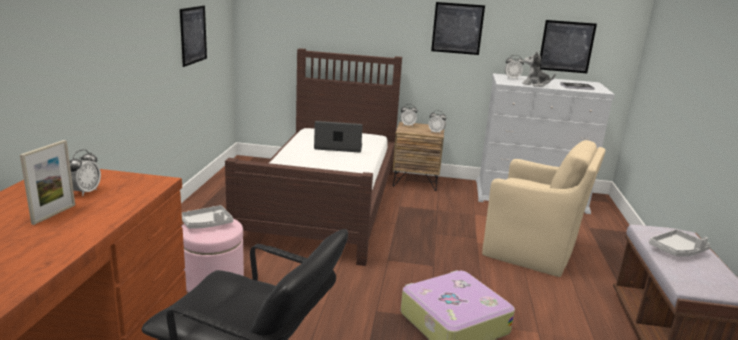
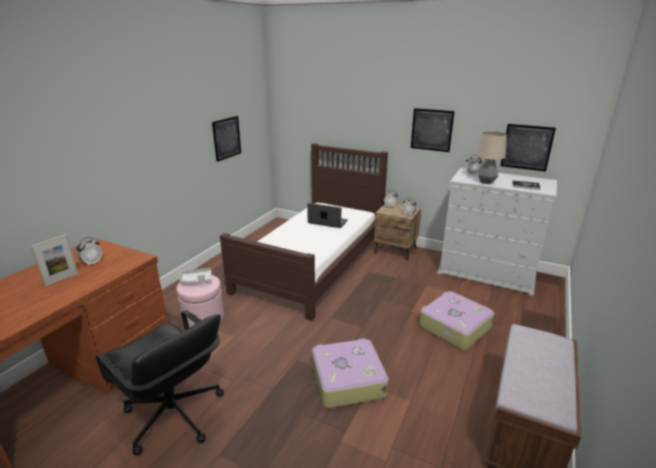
camera: 20 degrees right, 5 degrees up
(532, 252) = (453, 327): beige armchair -> suitcase
(535, 84) = (486, 182): plush toy -> table lamp
(677, 250) = (534, 358): grey tray -> none

